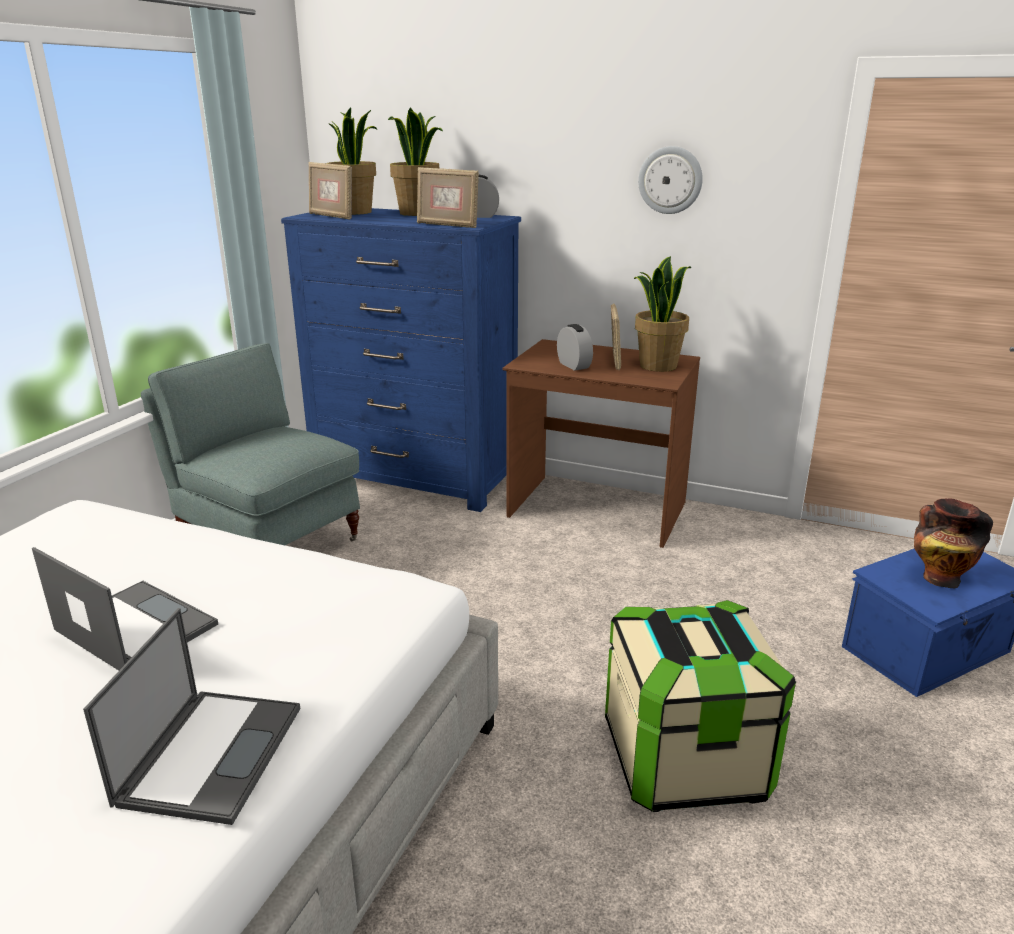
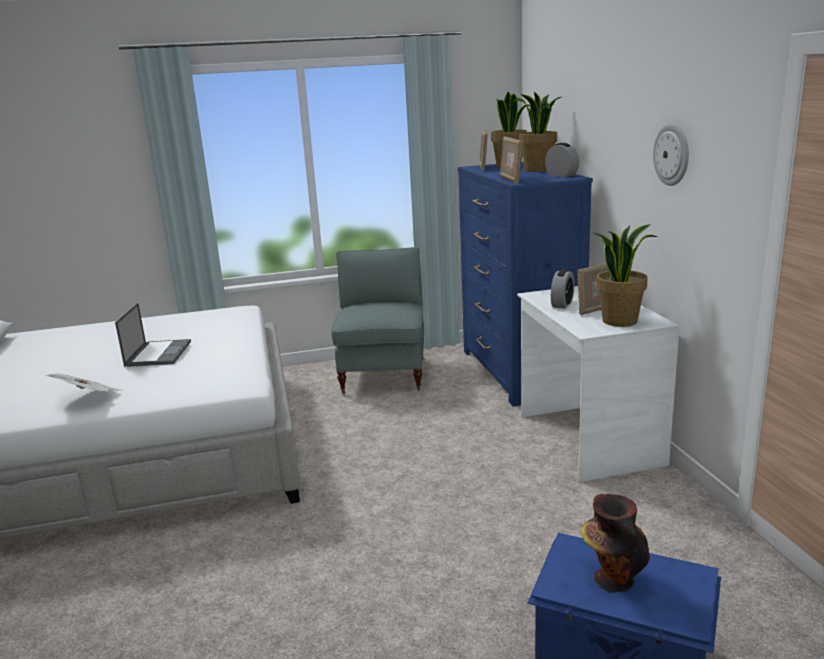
camera: 55 degrees right, 5 degrees down
(212, 752) = (89, 398): laptop -> newspaper
(596, 510) = (587, 439): brown desk -> white desk
(684, 760) = (337, 578): storage box -> none

